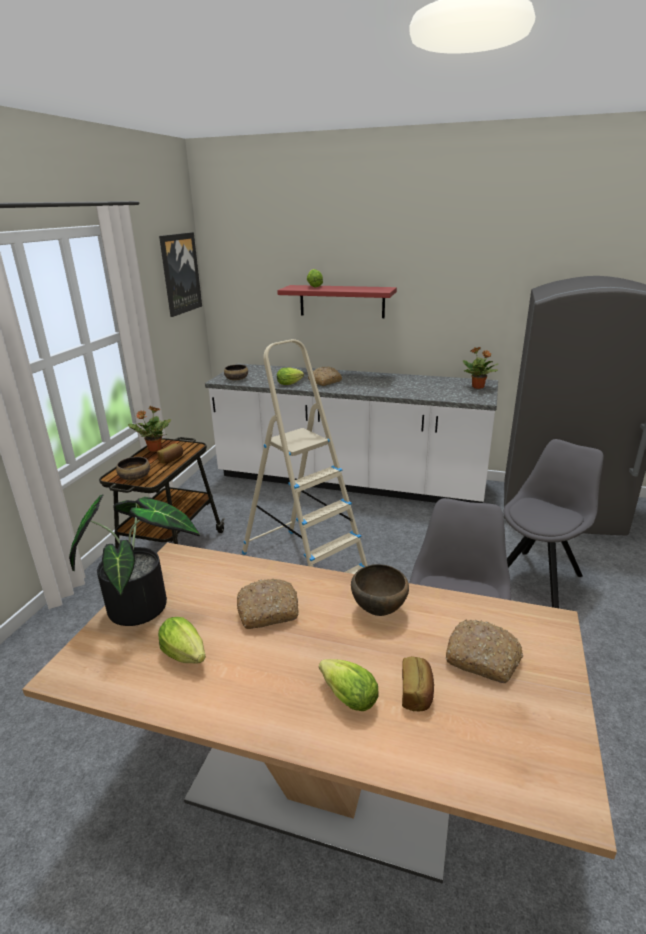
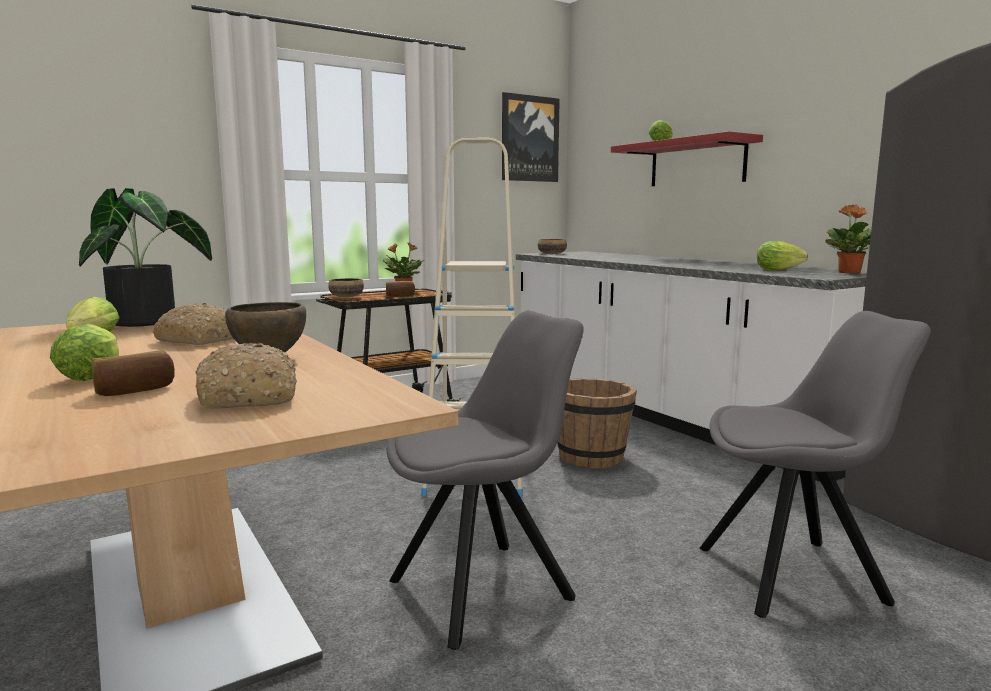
camera: 40 degrees right, 15 degrees down
(291, 384) = (597, 258): lettuce -> lettuce (781, 270)
(325, 381) = (640, 259): bread -> none
(363, 538) = (591, 457): none -> brown bucket

